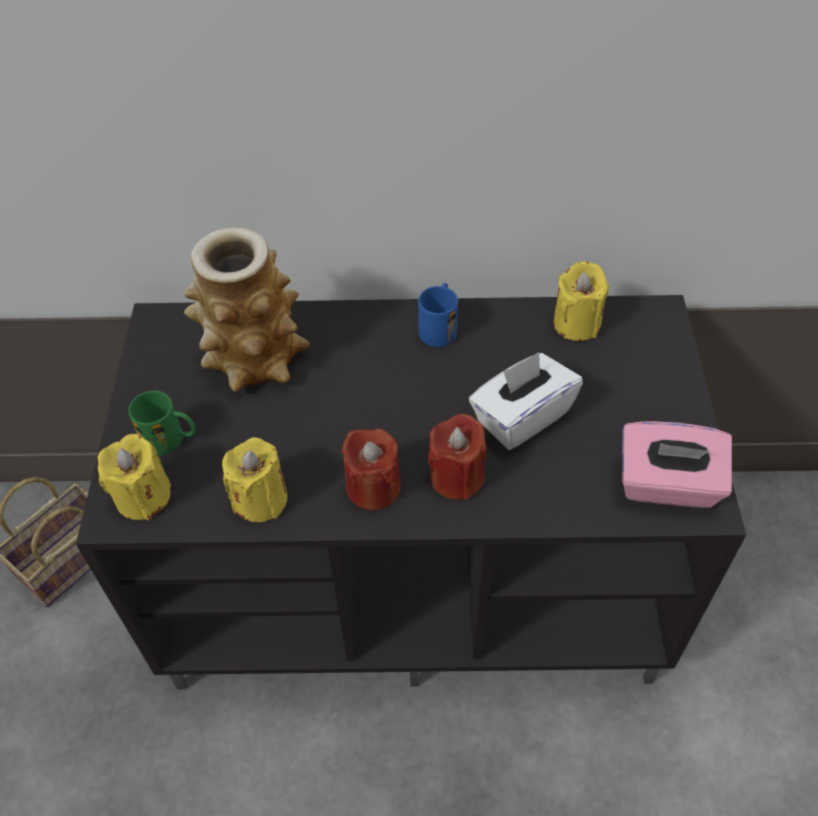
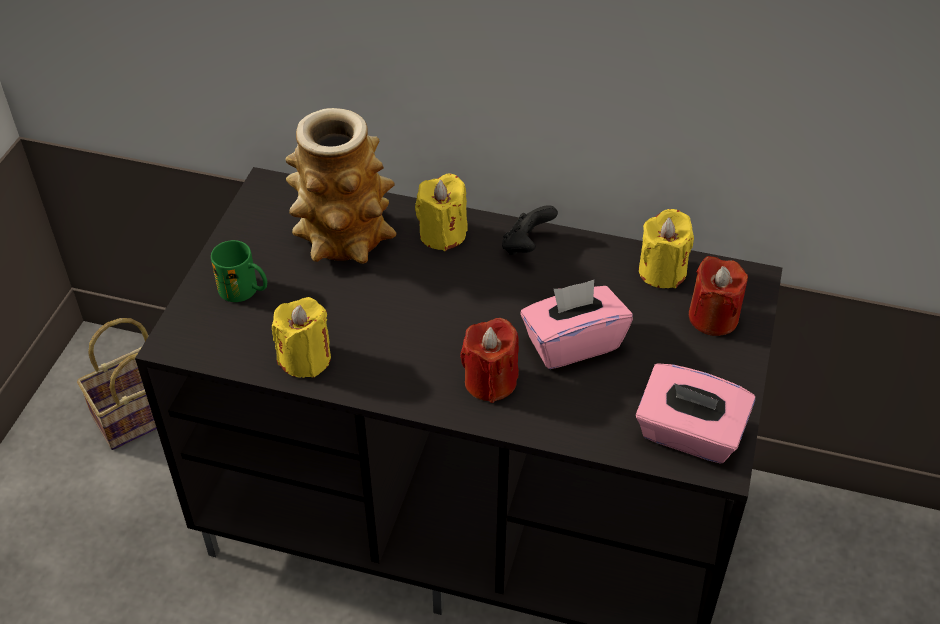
camera: 15 degrees right, 5 degrees down
(143, 497) = (204, 333): yellow candle -> yellow candle (442, 234)
(373, 487) = (409, 372): red candle -> red candle (713, 317)
(439, 326) = (526, 246): blue mug -> black game controller
(521, 417) = (572, 343): white tissue box -> pink tissue box

